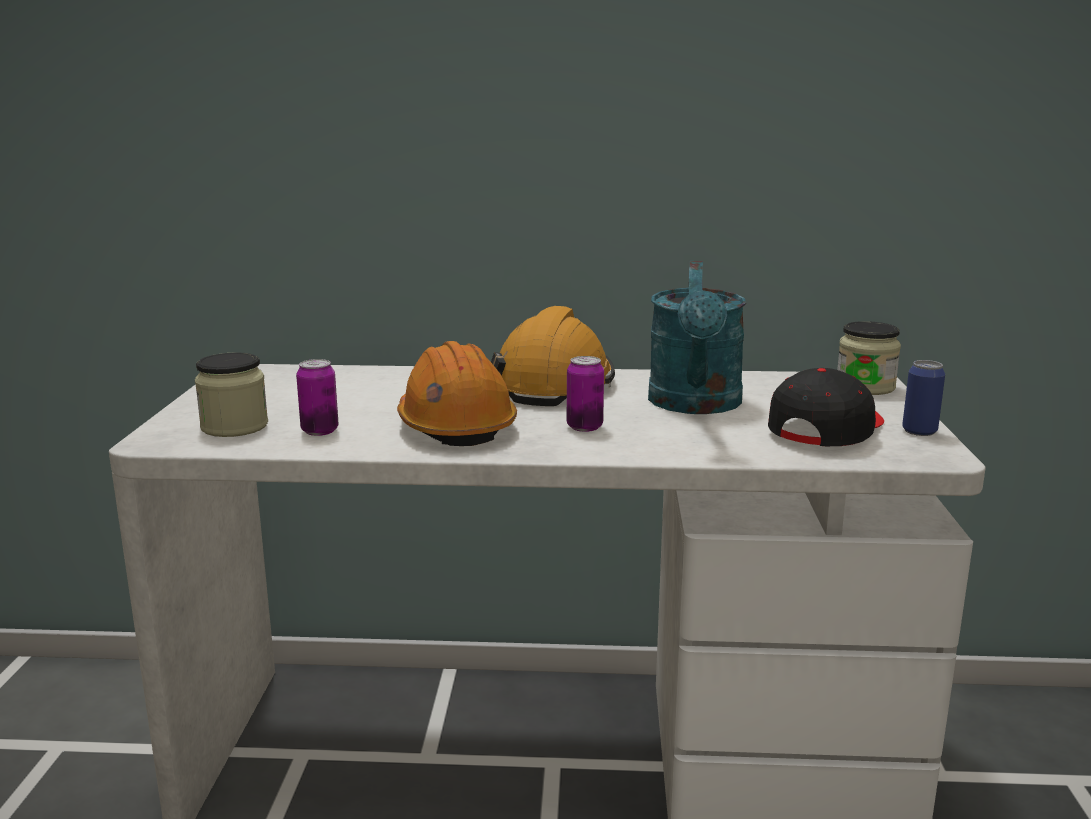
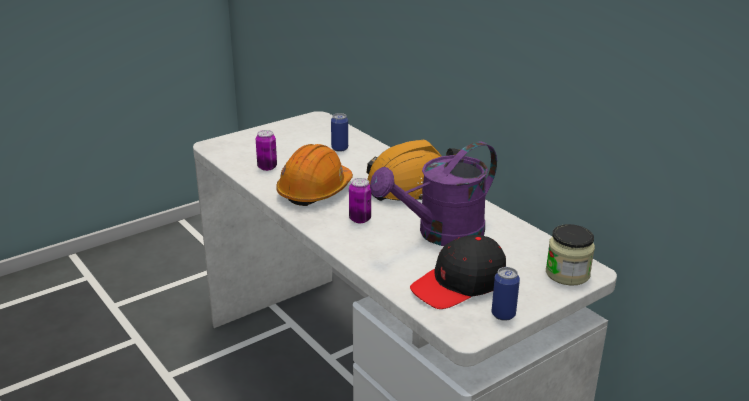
camera: 50 degrees right, 10 degrees up
(234, 426) = (248, 150): jar -> none
(365, 385) = (339, 148): none -> can
(695, 405) = (441, 234): turquoise watering can -> purple watering can
(826, 429) = (459, 284): black cap -> black cap turned 150 degrees clockwise

